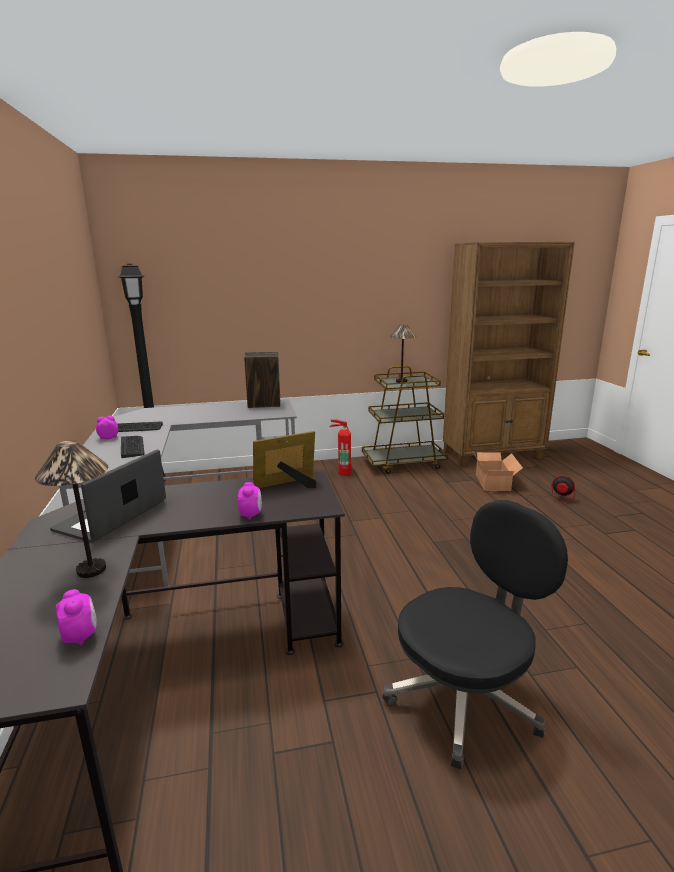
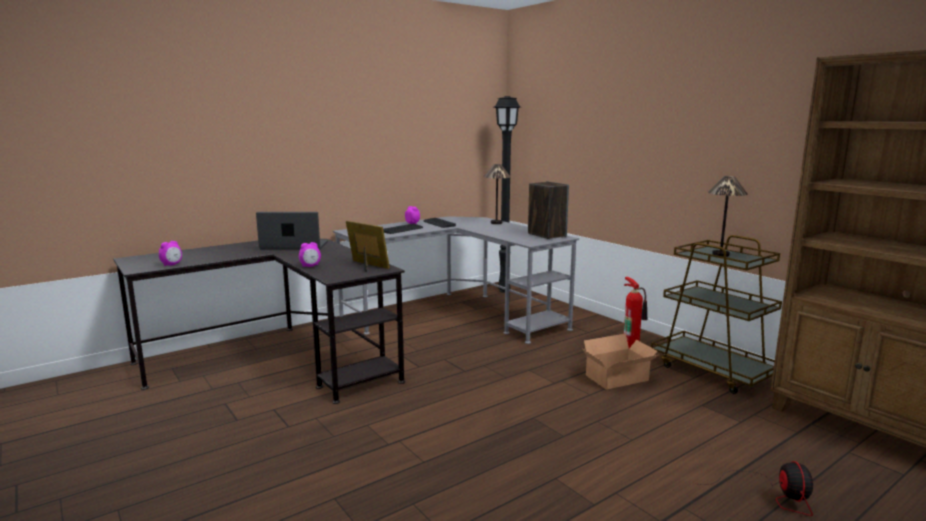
camera: 65 degrees right, 5 degrees down
(91, 569) = (231, 255): table lamp -> table lamp (496, 223)
(465, 697) = (293, 465): black office chair -> none
(494, 482) = (759, 438): cardboard box -> cardboard box (619, 378)

